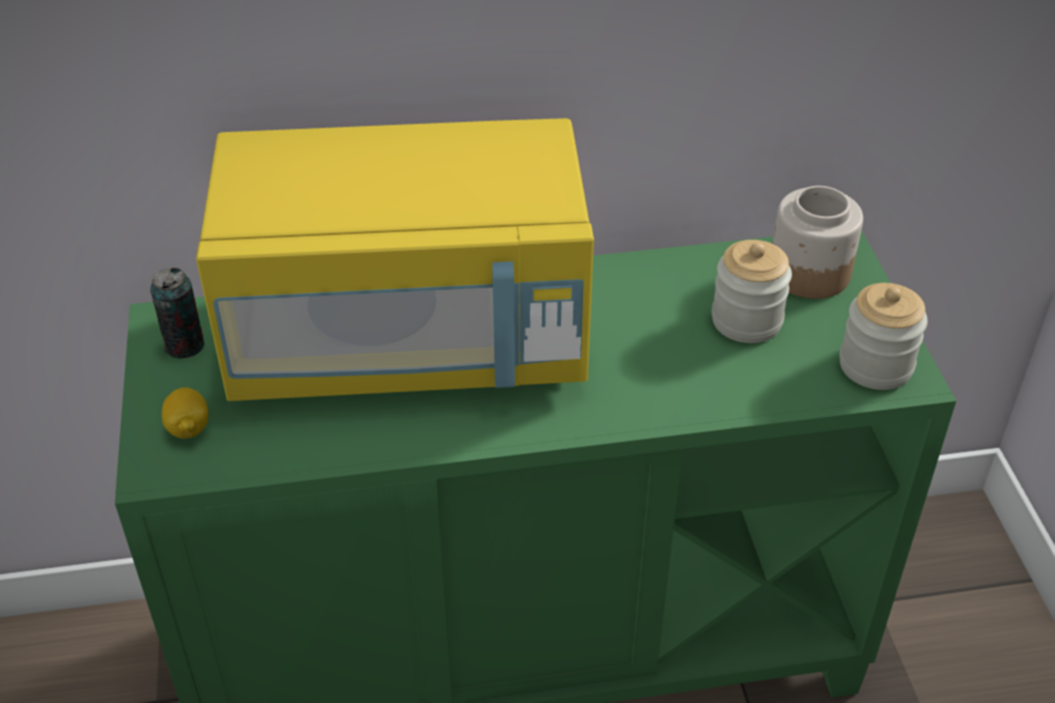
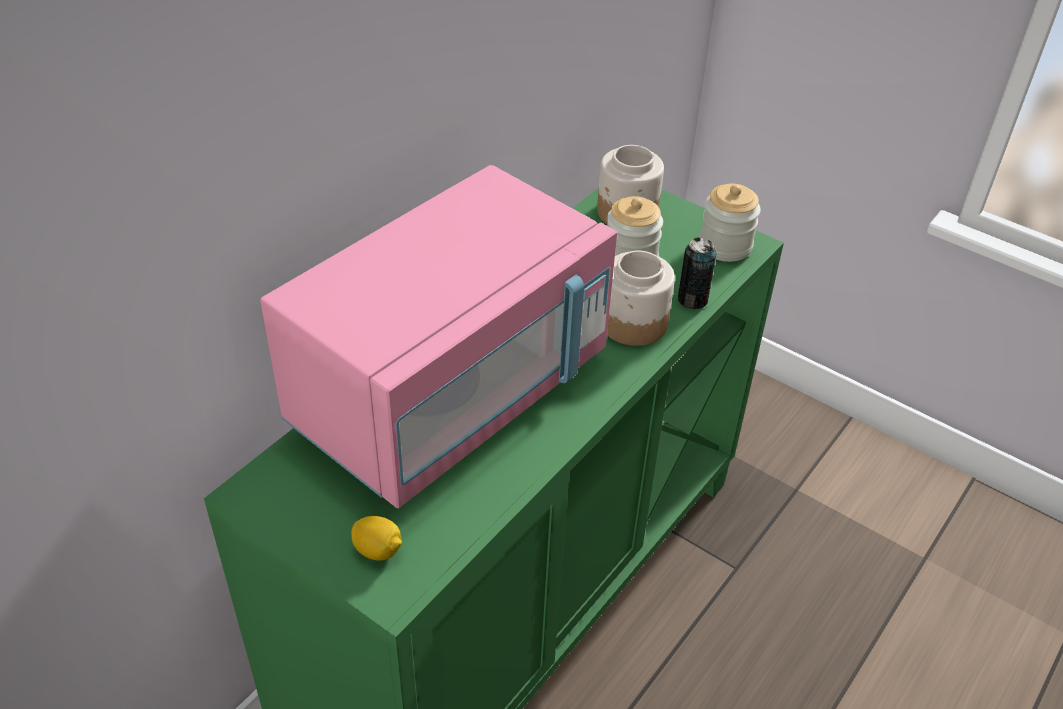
camera: 45 degrees left, 0 degrees up
(184, 346) = (293, 498): can -> can (692, 300)
(410, 342) = (452, 394): yellow microwave -> pink microwave
(665, 382) = (634, 323): none -> jar

